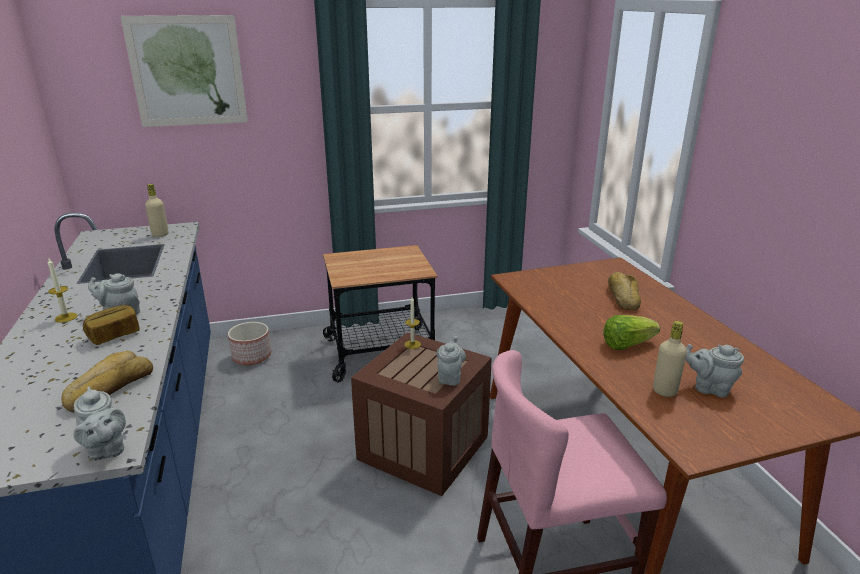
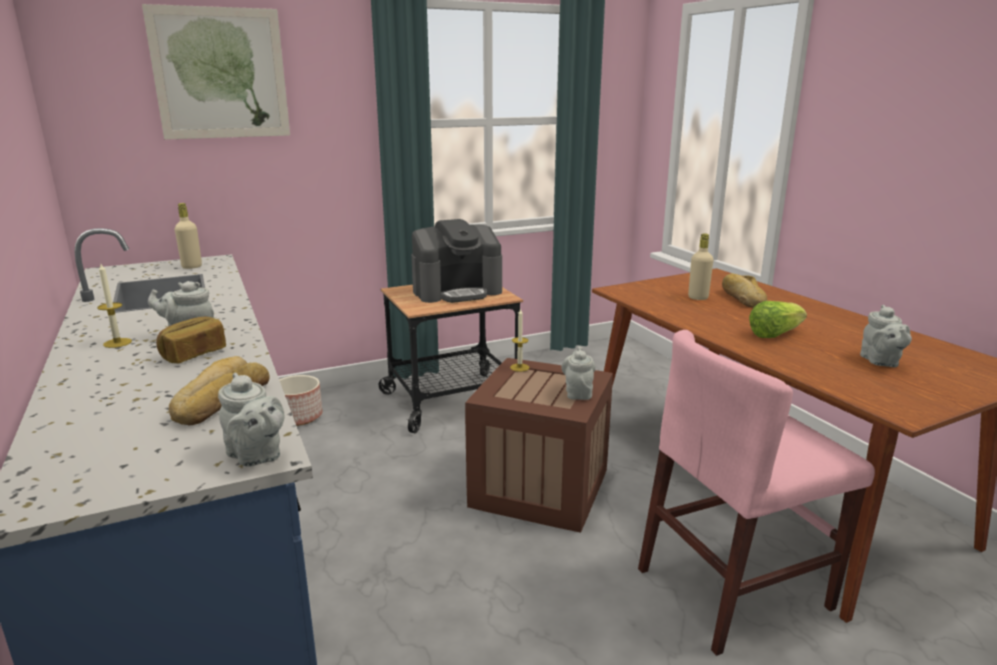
camera: 10 degrees left, 5 degrees down
(385, 261) = (457, 291): none -> coffee machine
(664, 391) = (839, 367): beige bottle -> beige bottle (698, 298)
(709, 388) = (880, 362): grey teapot -> grey teapot turned 105 degrees counterclockwise

